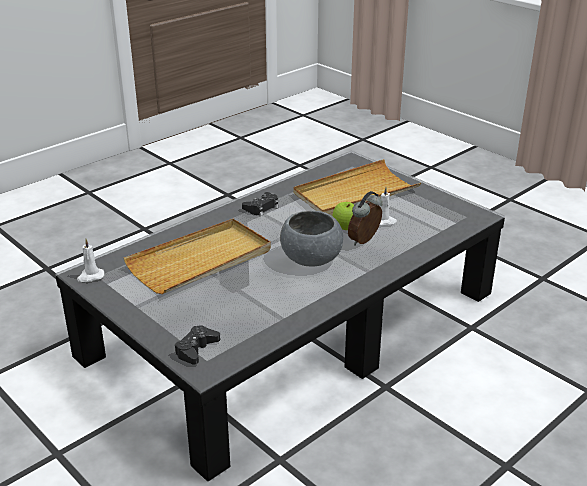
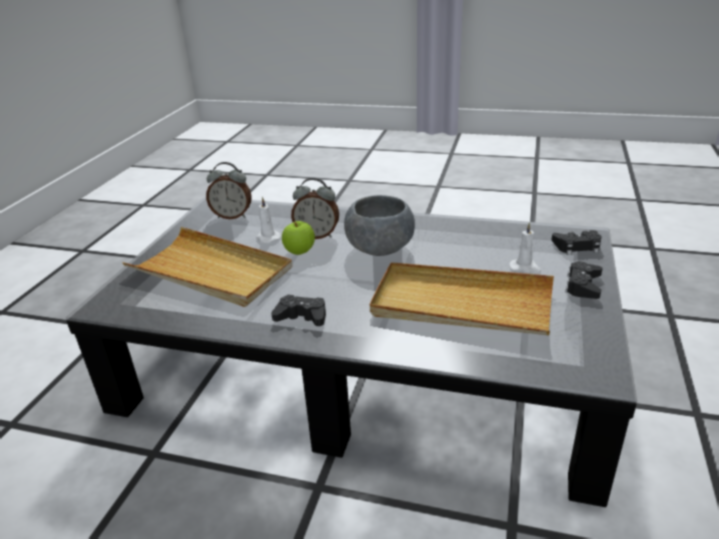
camera: 120 degrees left, 0 degrees up
(90, 276) = (597, 362): white candle -> white candle (525, 268)
(151, 317) = (583, 285): none -> black game controller
(443, 217) = (232, 216): none -> alarm clock

